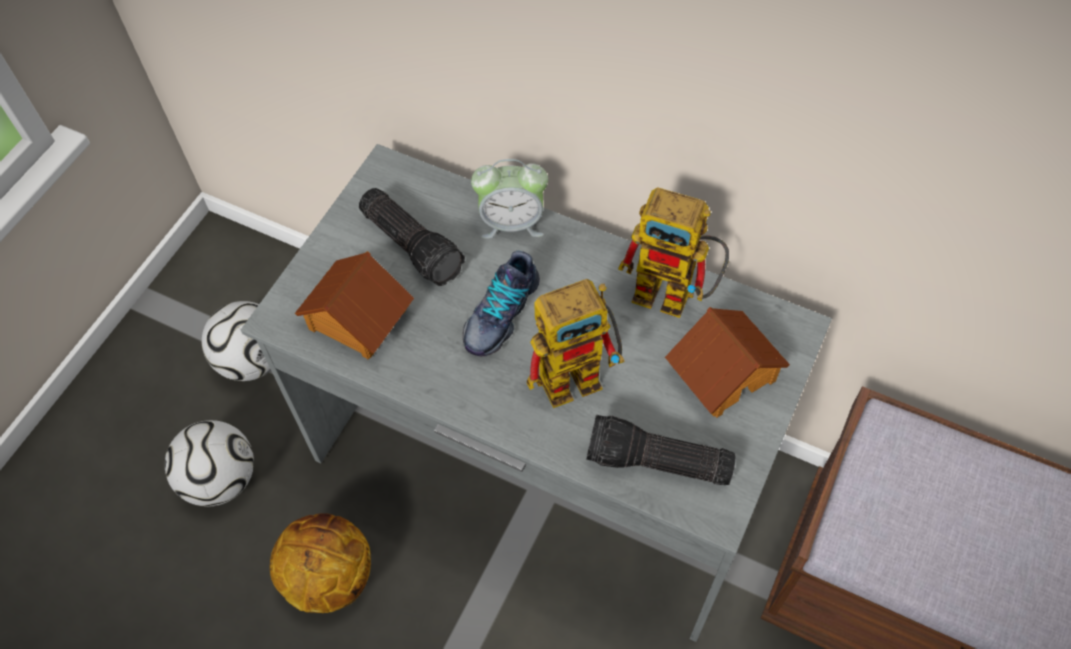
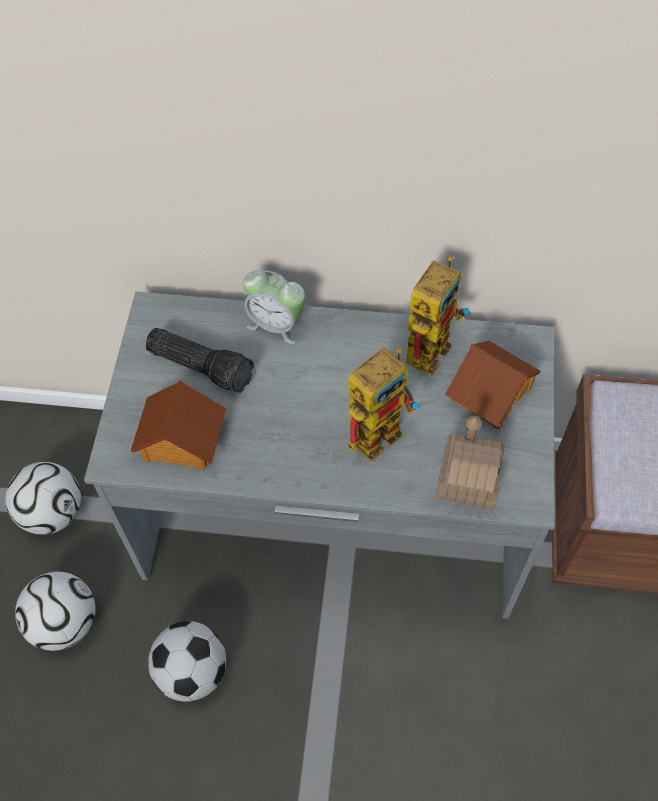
camera: 20 degrees left, 0 degrees up
(328, 576) = (192, 671): basketball -> football
(500, 313) = (297, 400): shoe -> none
(512, 223) = (276, 324): alarm clock -> alarm clock turned 45 degrees clockwise
(656, 463) = (468, 479): flashlight -> toy house
(675, 294) = (429, 343): toy robot -> toy robot turned 60 degrees counterclockwise

